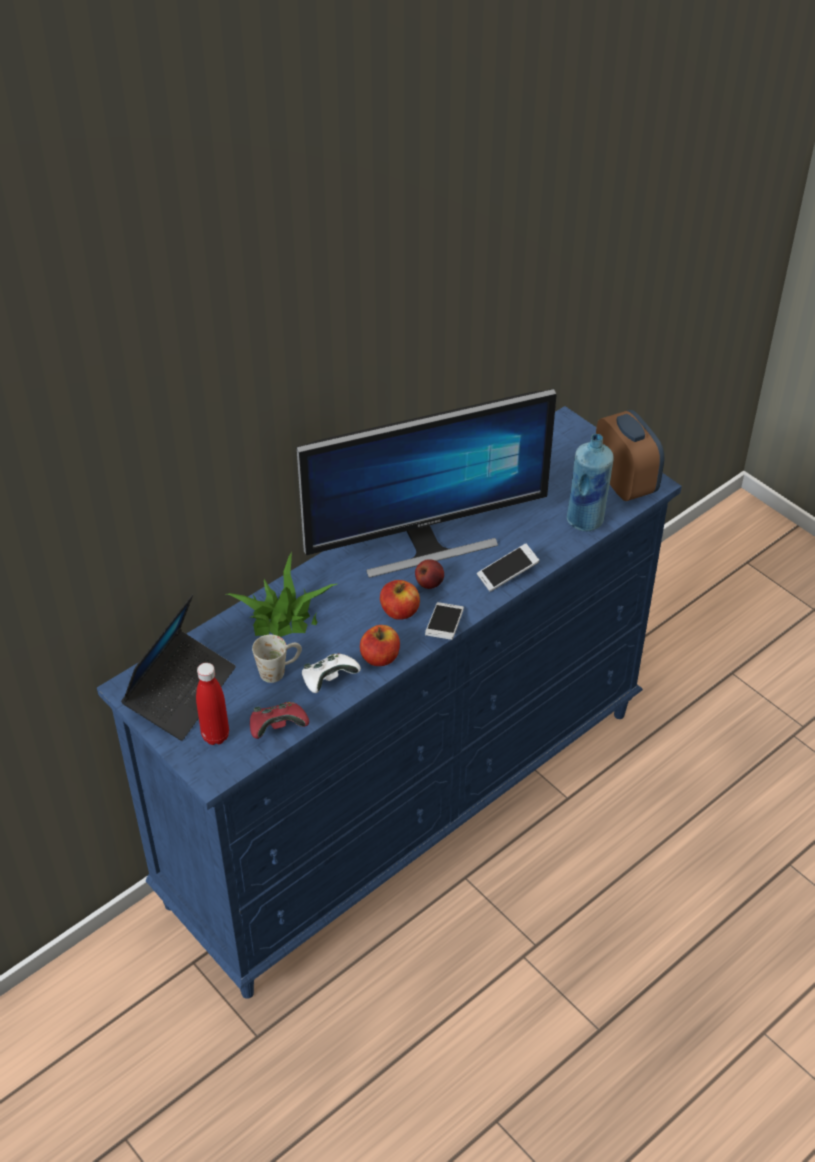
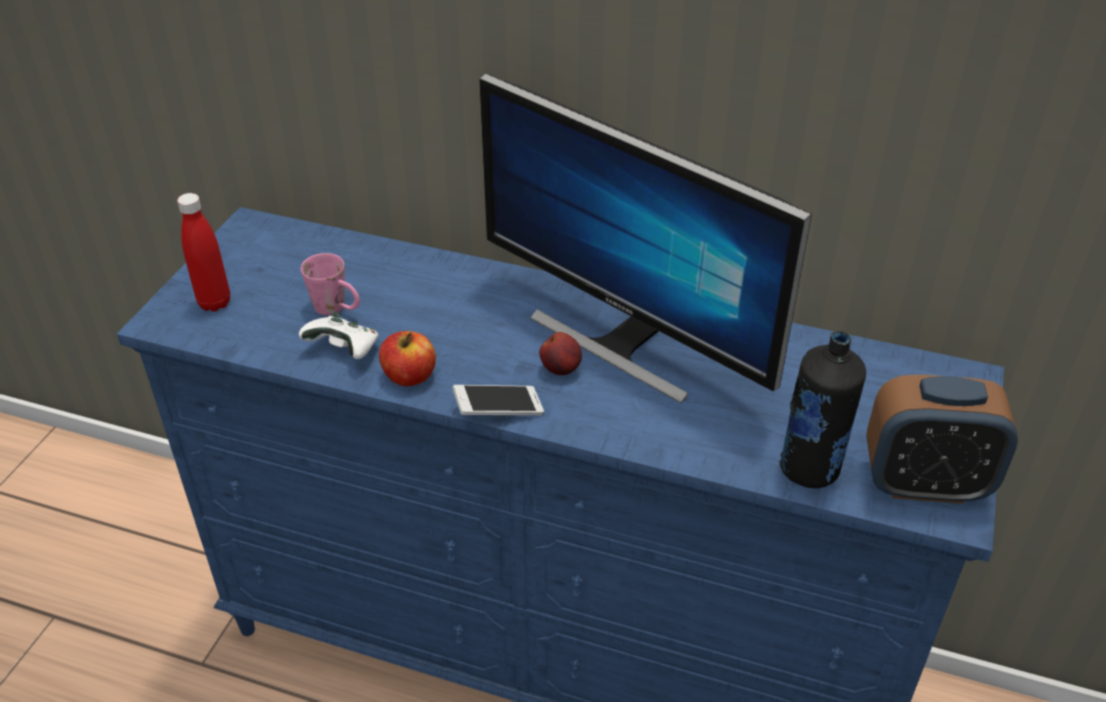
camera: 60 degrees right, 5 degrees down
(181, 692) = (264, 257): laptop -> none
(278, 728) = (250, 341): red game controller -> none
(279, 670) = (337, 309): white mug -> pink mug
(283, 616) = (419, 281): potted plant -> none
(399, 611) = (496, 363): apple -> none
(507, 574) = (638, 431): phone -> none
(585, 520) = (809, 470): blue bottle -> black bottle
(624, 483) = (924, 483): alarm clock -> alarm clock turned 60 degrees clockwise

